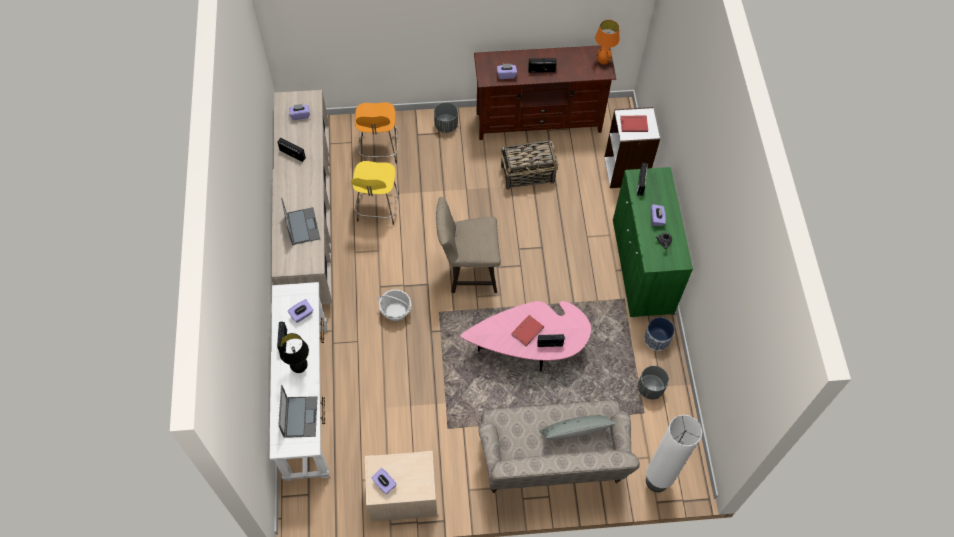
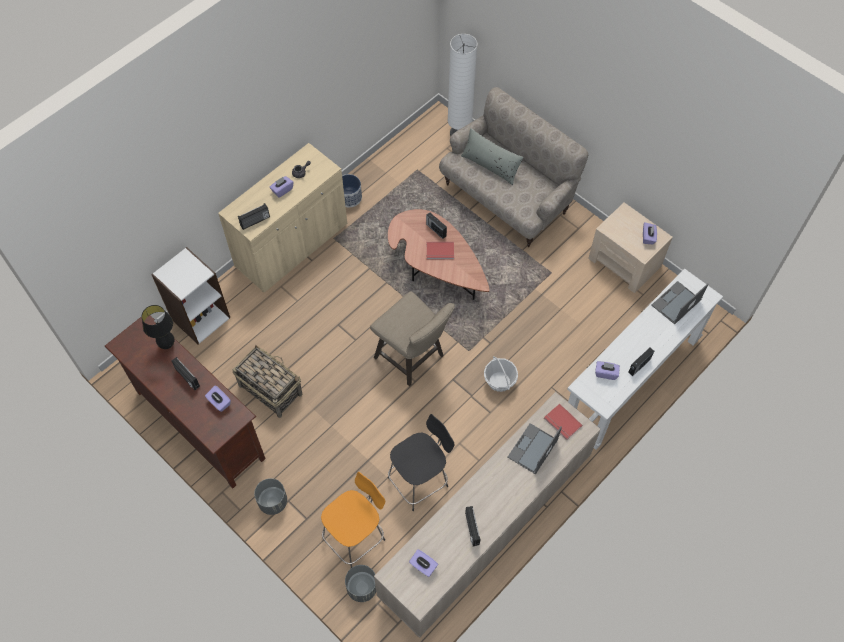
camera: 130 degrees left, 0 degrees up
(300, 368) = (645, 335): black table lamp -> black table lamp (167, 345)
(377, 209) = (419, 480): yellow stool -> black stool
(531, 347) = (435, 268): pink coffee table -> brown coffee table
(602, 62) = (133, 335): orange table lamp -> none
(633, 124) = (185, 276): red book -> red book (562, 423)
(642, 266) = (292, 246): green cabinet -> beige cabinet
(650, 388) = (394, 177): grey planter -> grey planter (362, 587)

